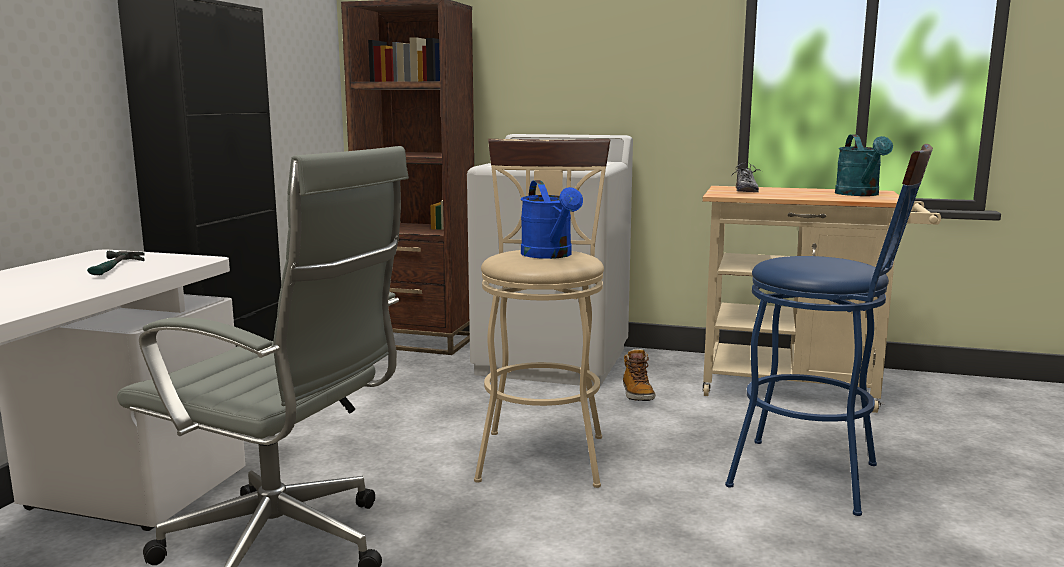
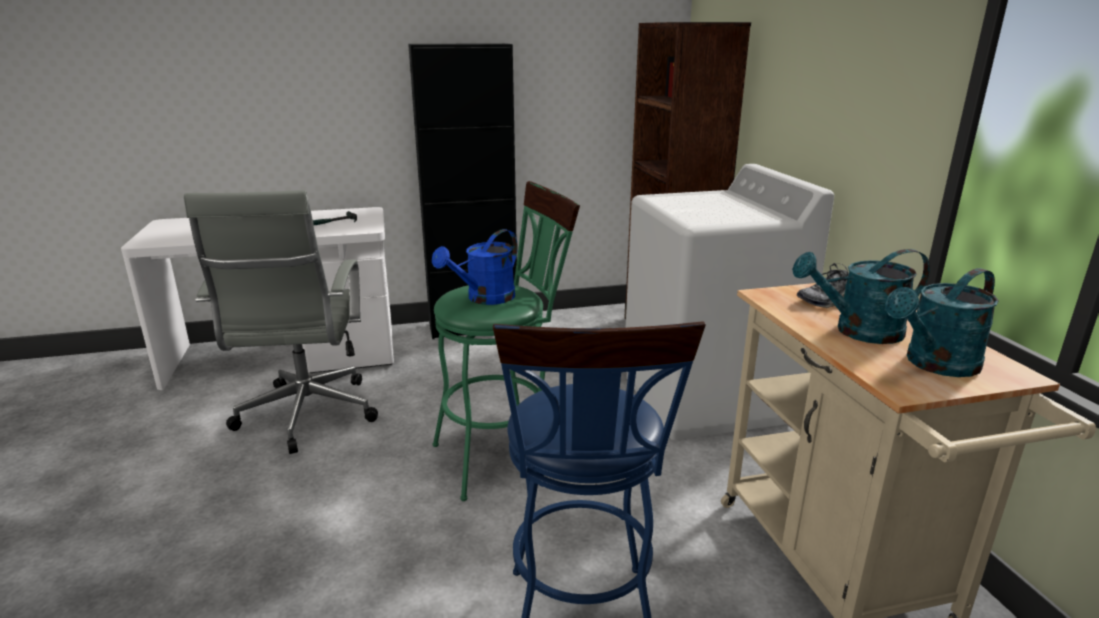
camera: 60 degrees right, 10 degrees up
(542, 452) = (505, 455): beige stool -> green stool
(637, 394) = (679, 464): boot -> none
(803, 194) = (858, 332): none -> turquoise watering can

